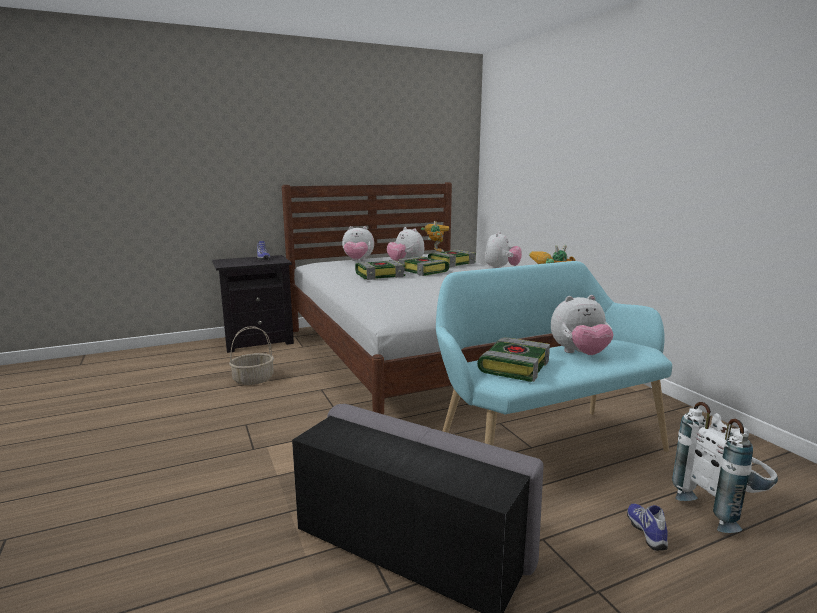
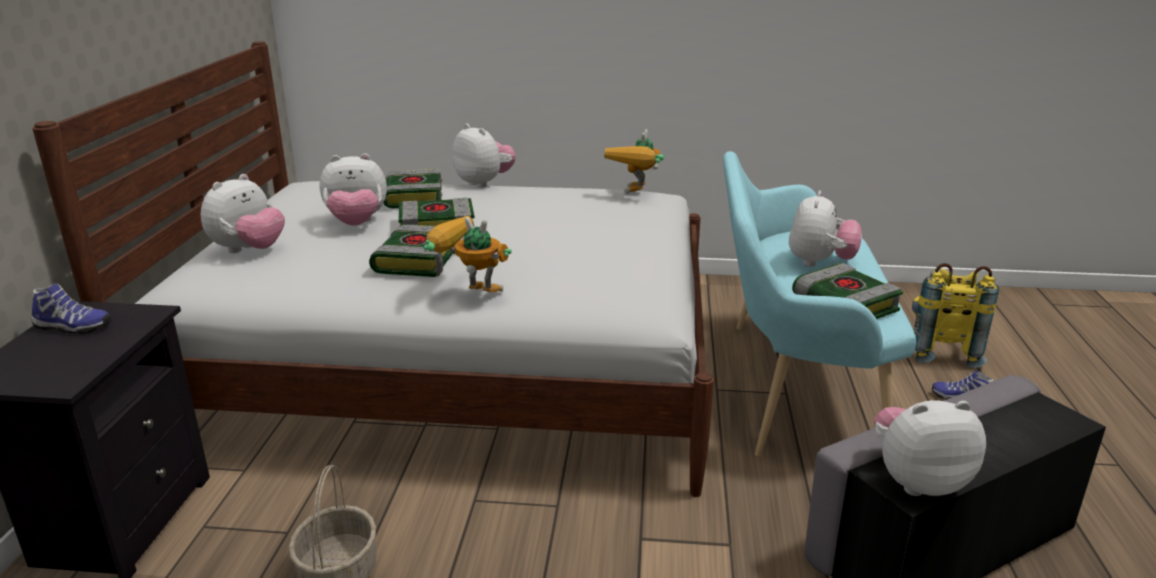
camera: 60 degrees left, 10 degrees up
(335, 436) = (917, 481): none -> plush toy
(435, 251) = (285, 182): toy robot -> toy robot (469, 293)
(721, 508) = (940, 351): white backpack -> yellow backpack

